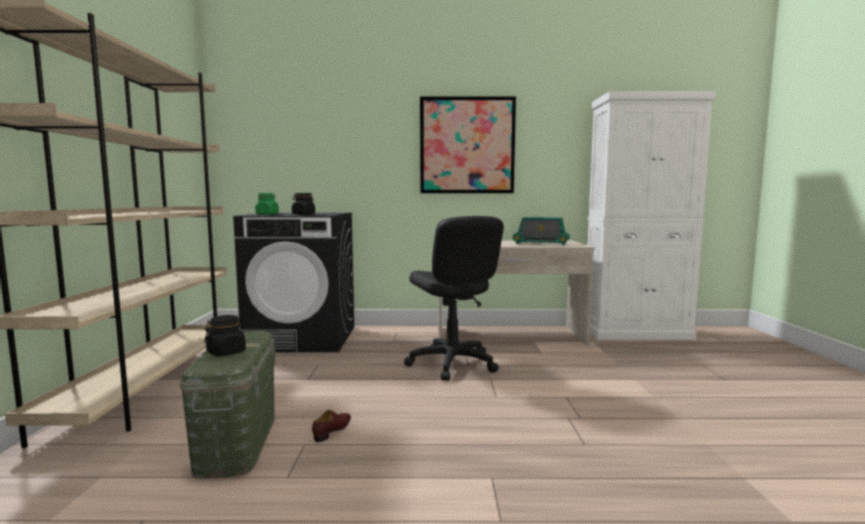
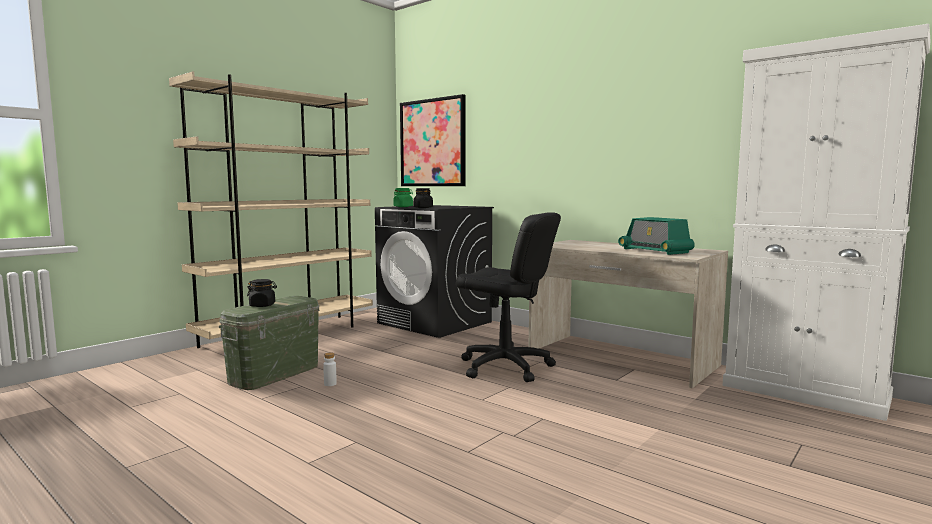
camera: 40 degrees right, 0 degrees up
(333, 430) = (330, 384): brown shoe -> white bottle
(452, 363) = (505, 367): black office chair -> black office chair turned 75 degrees counterclockwise
(467, 145) = (603, 133): picture -> picture (432, 143)

